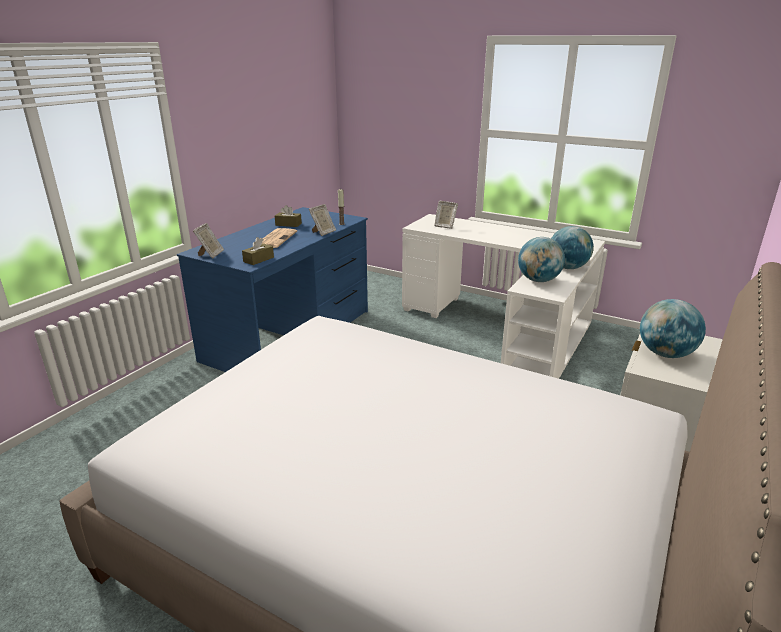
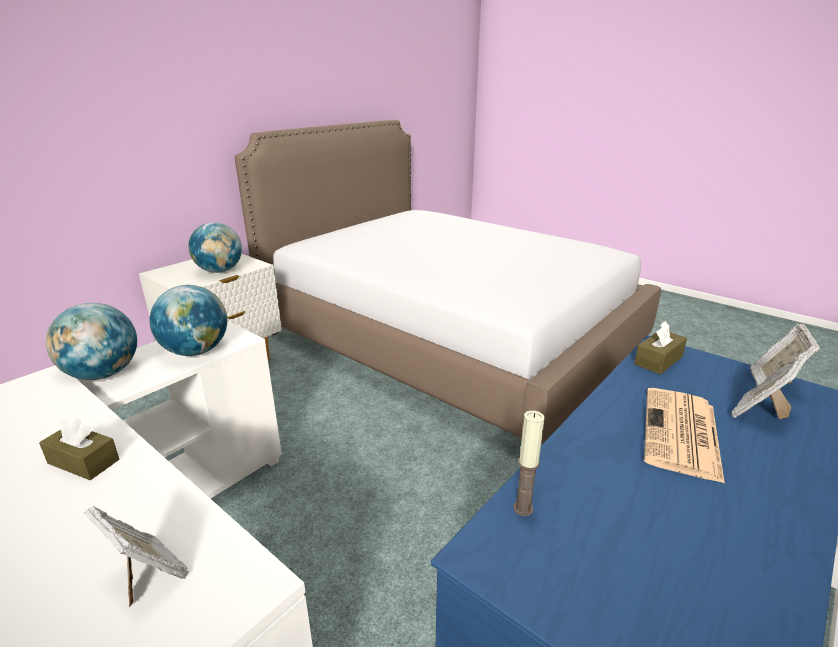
camera: 170 degrees left, 0 degrees up
(288, 224) = (708, 528): brown tissue box -> brown tissue box (83, 461)
(323, 232) = (568, 453): picture frame -> picture frame (759, 414)

